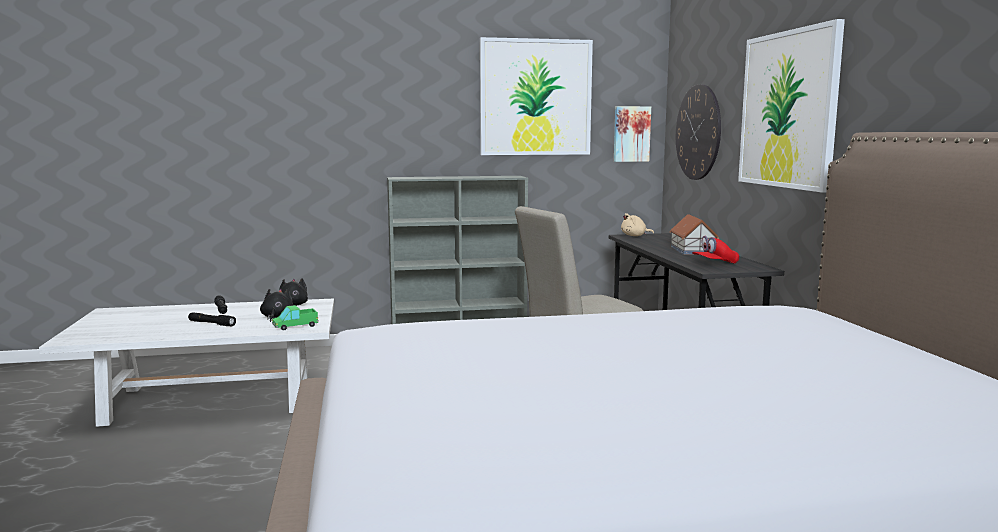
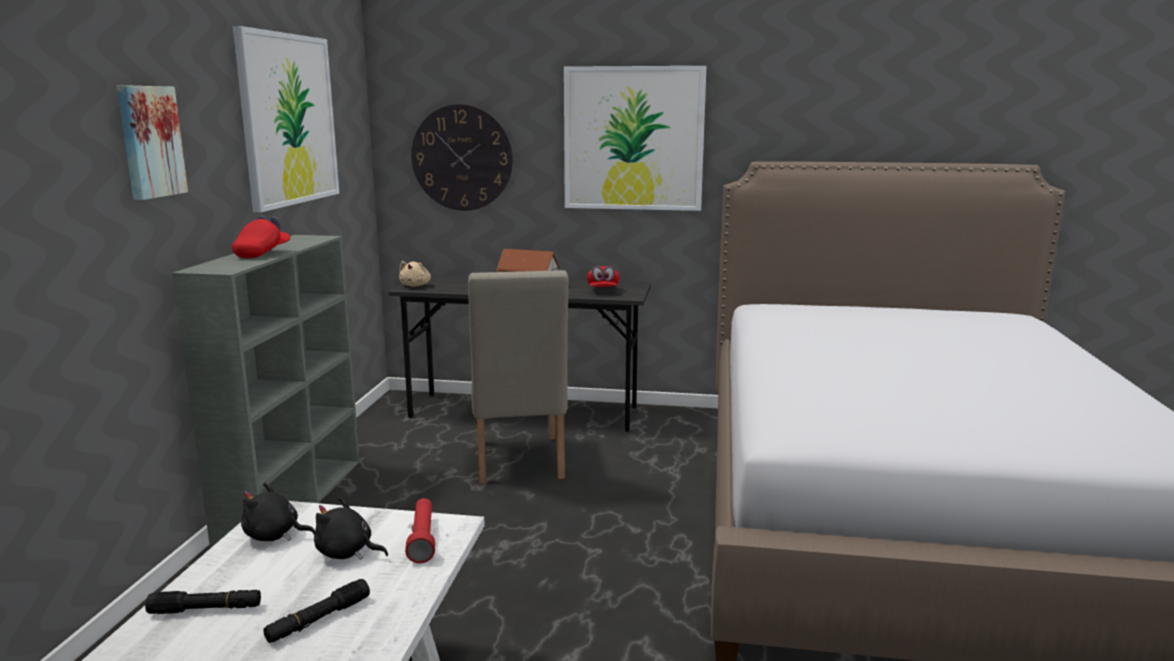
camera: 70 degrees left, 5 degrees up
(295, 326) = (422, 539): toy truck -> red flashlight
(449, 177) = (263, 253): none -> red cap
(631, 134) = (356, 162): picture -> picture (149, 141)

